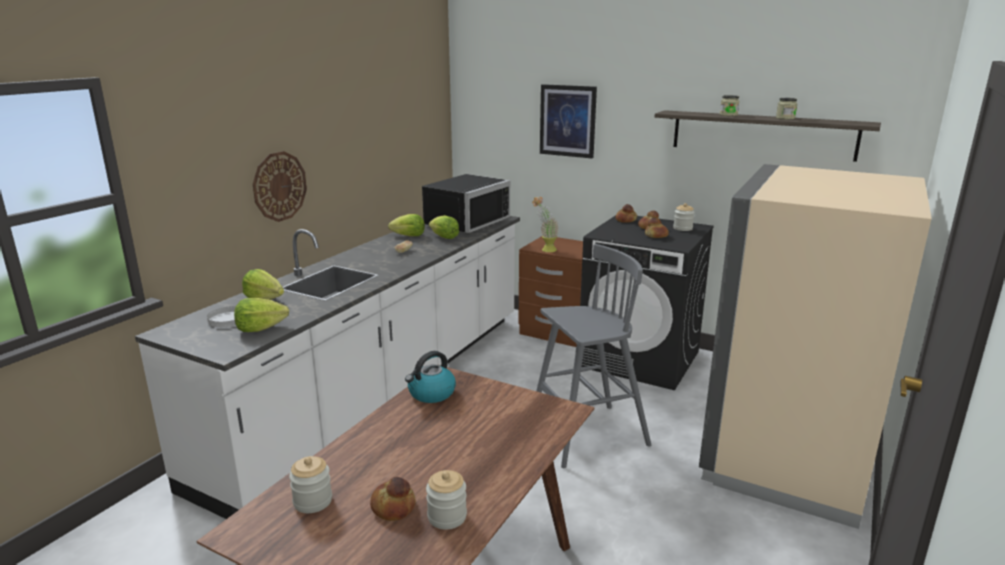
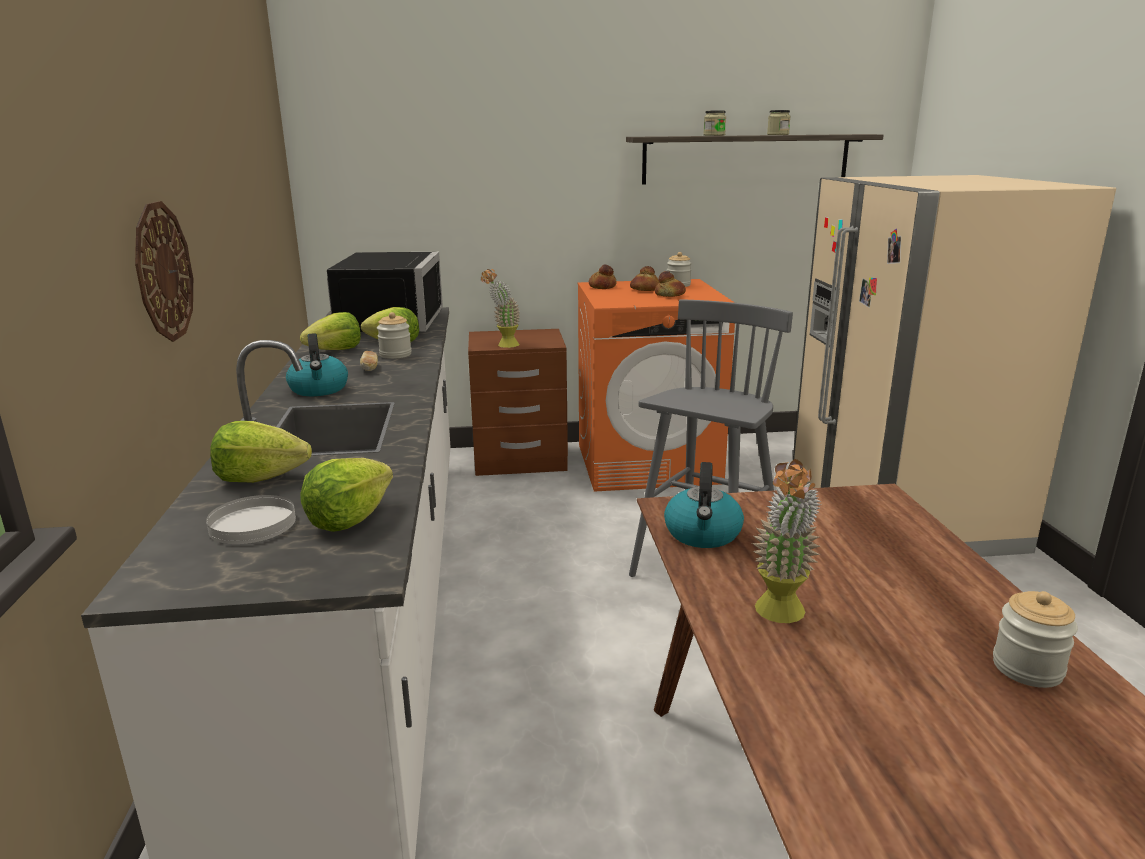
camera: 35 degrees left, 0 degrees up
(312, 501) = (851, 743): jar -> jar (395, 355)
(361, 258) = (319, 389): none -> kettle
(387, 444) = (780, 617): none -> potted plant
(394, 507) = (954, 690): bread -> none
(567, 121) = (491, 161): picture -> none
(640, 359) = (648, 463): black washing machine -> orange washing machine

